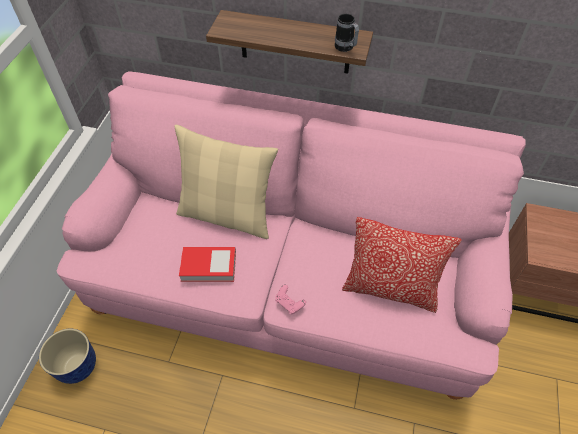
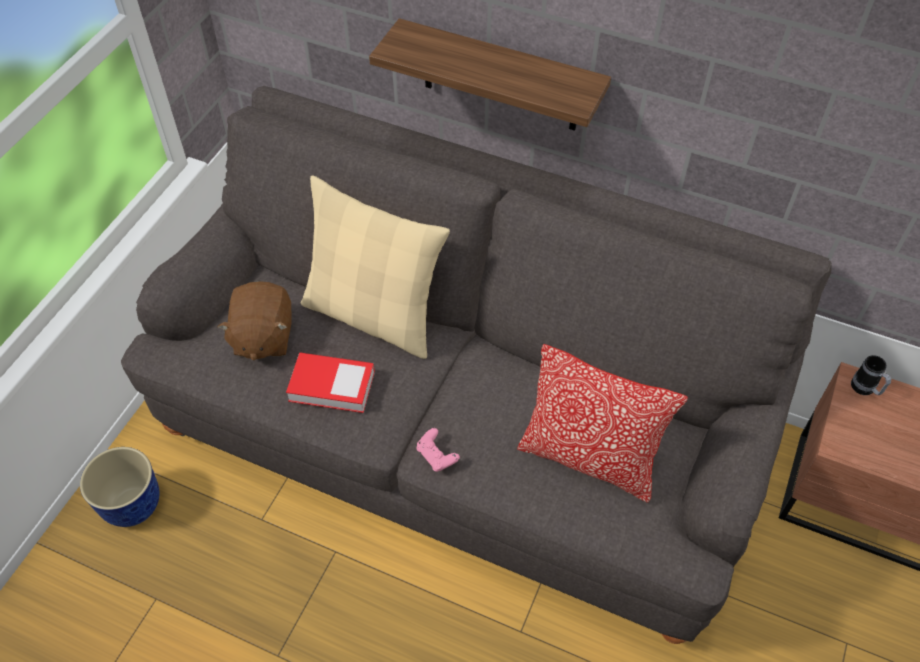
camera: 10 degrees right, 0 degrees up
(154, 240) = (262, 337): none -> brown plush toy
(289, 284) = (460, 434): pink sofa -> grey sofa
(346, 48) = (564, 98): mug -> mug (865, 390)

